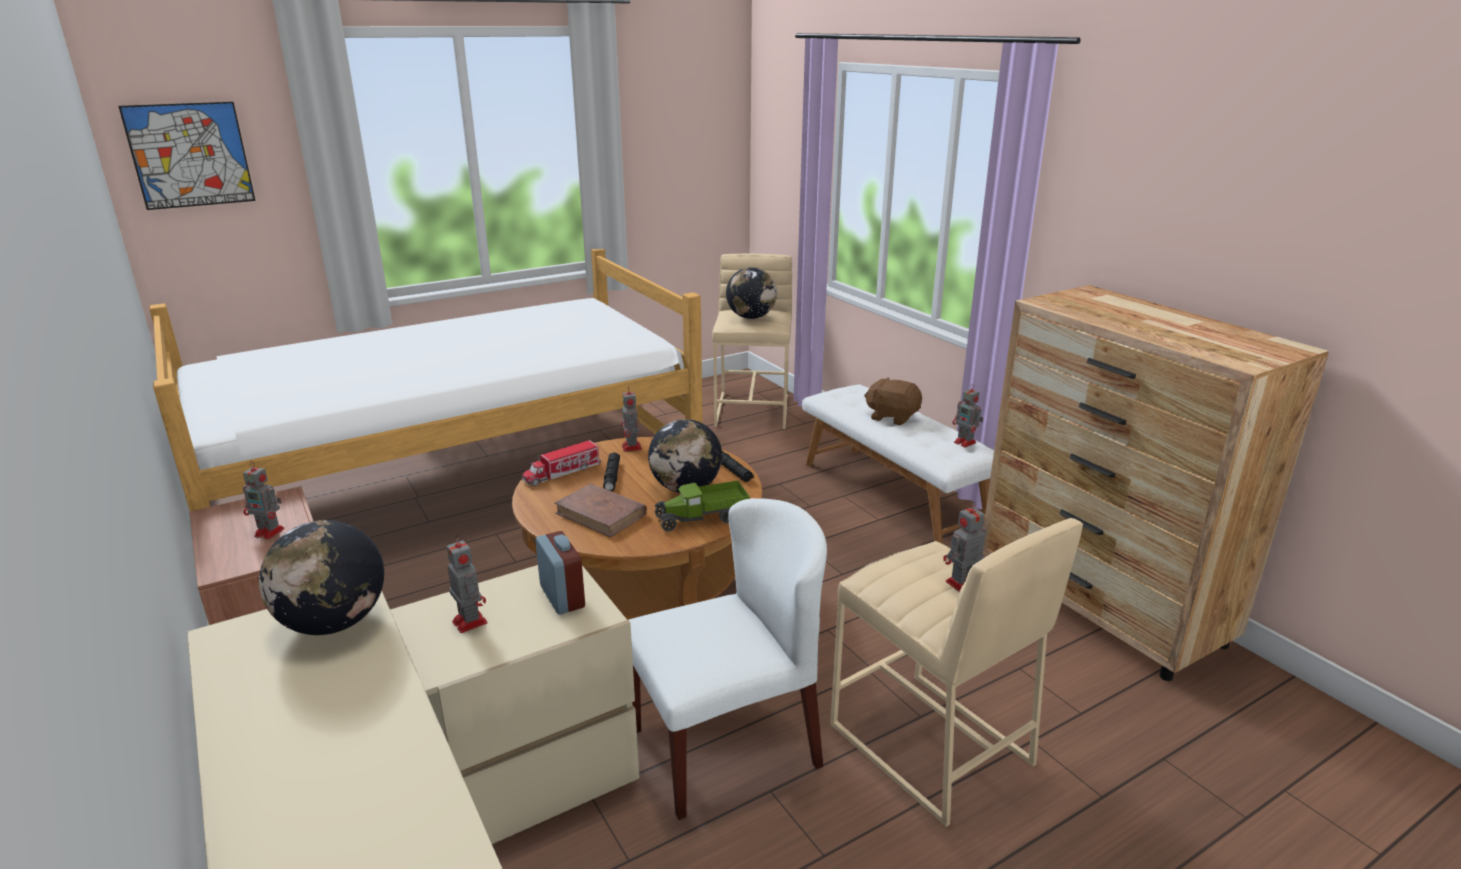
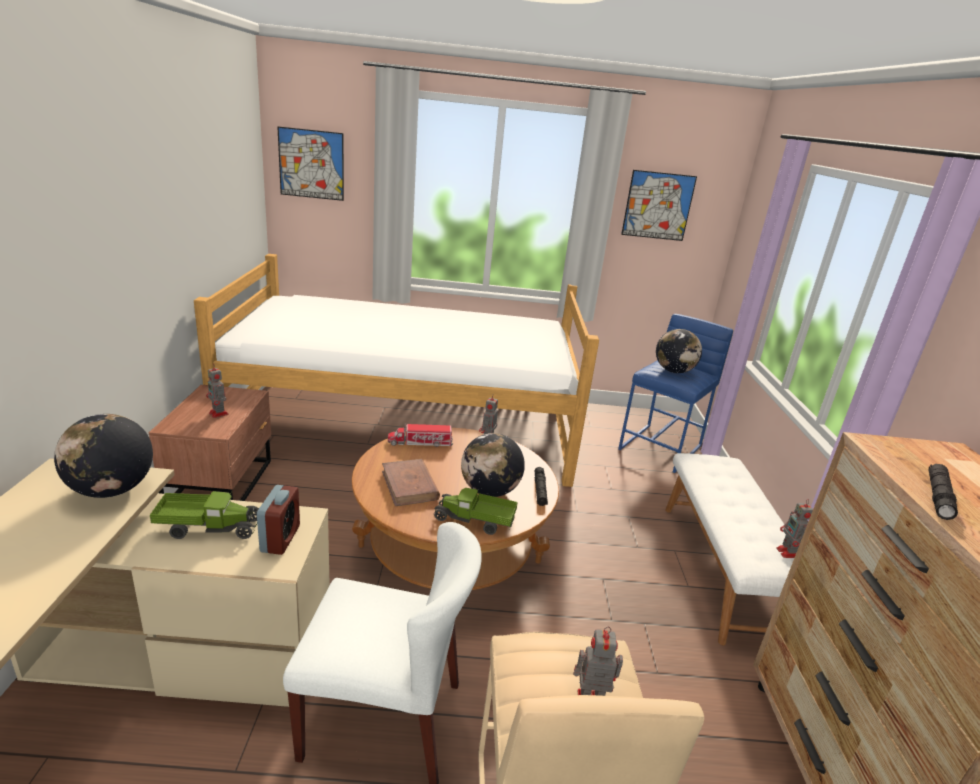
camera: 30 degrees right, 0 degrees up
(469, 621) = (208, 527): toy robot -> toy truck
(612, 476) = (449, 459): black flashlight -> black flashlight (938, 497)
(666, 133) = (658, 205): none -> picture
(753, 410) = (661, 447): beige stool -> blue stool
(892, 417) = (737, 499): brown plush toy -> none

